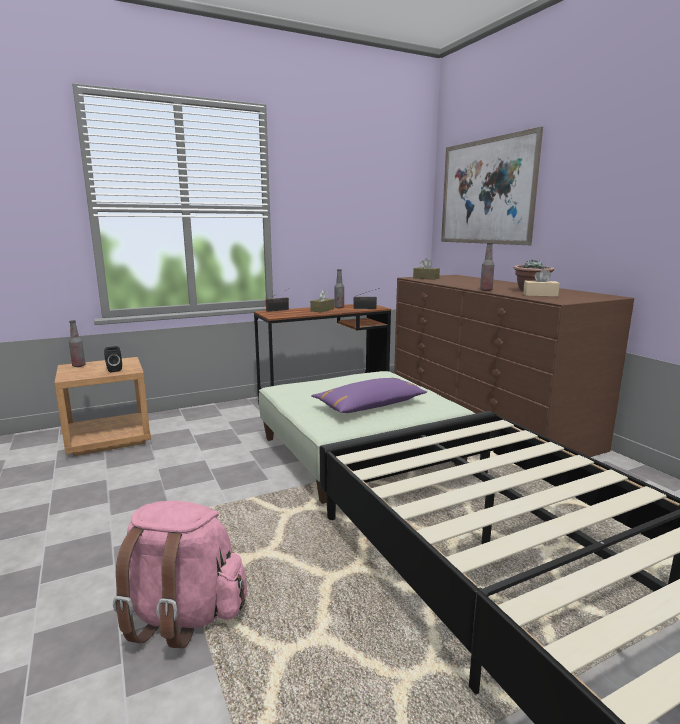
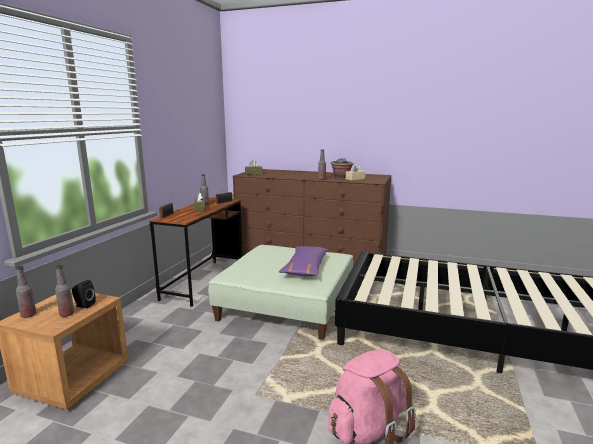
camera: 45 degrees left, 0 degrees up
(93, 372) = (67, 314): none -> bottle
(486, 192) = (277, 112): picture -> none

